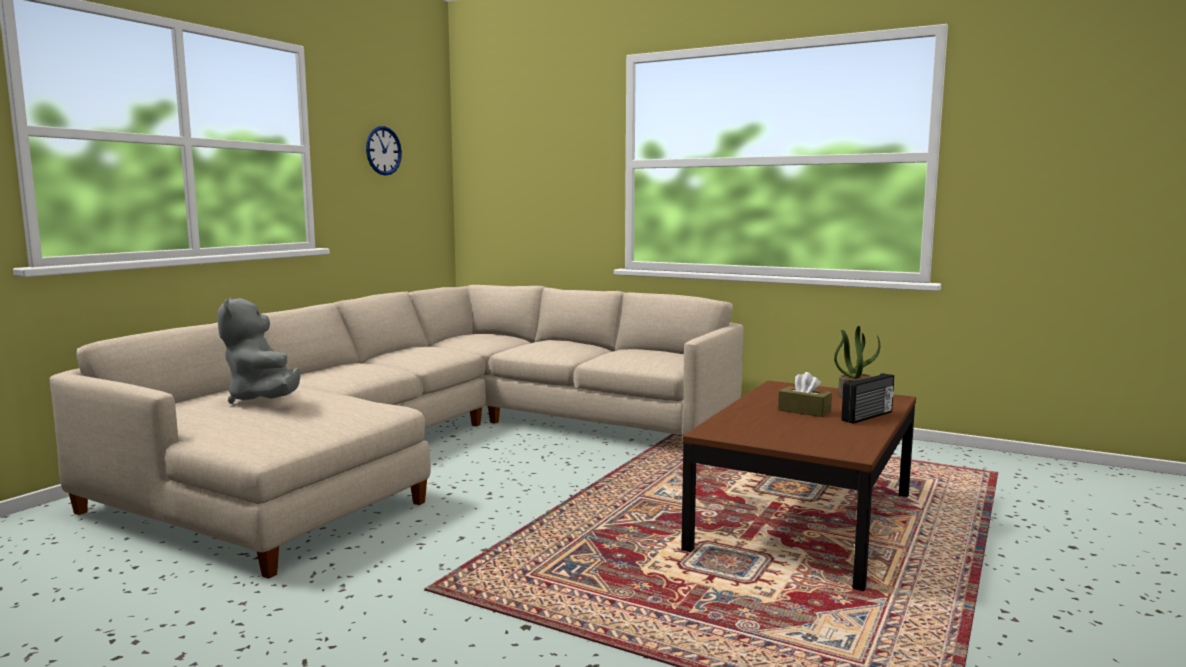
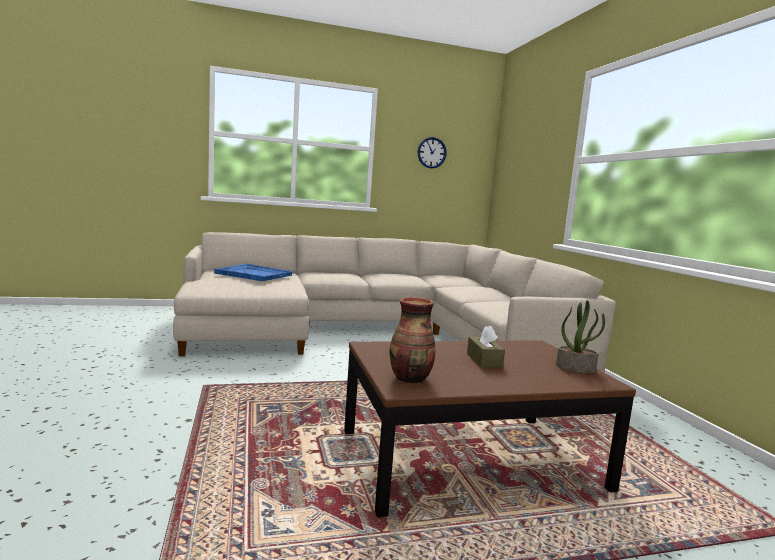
camera: 45 degrees right, 0 degrees up
(264, 400) = (253, 274): grey plush toy -> blue tray
(828, 443) = (411, 378): none -> vase
(868, 416) = (520, 381): radio -> none

